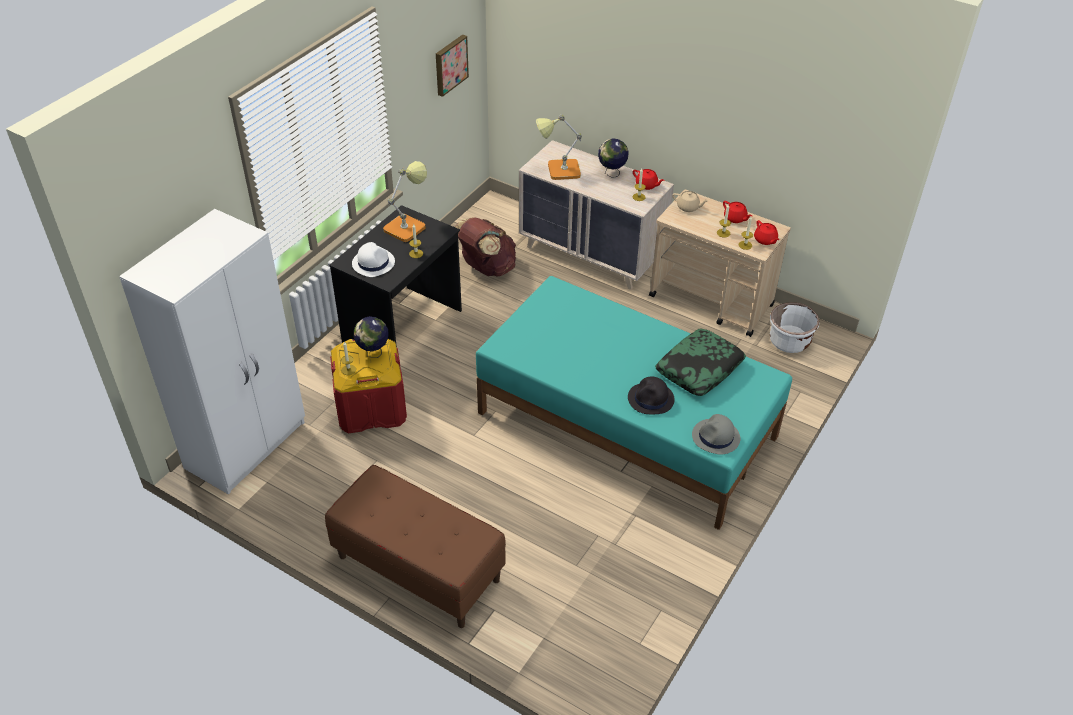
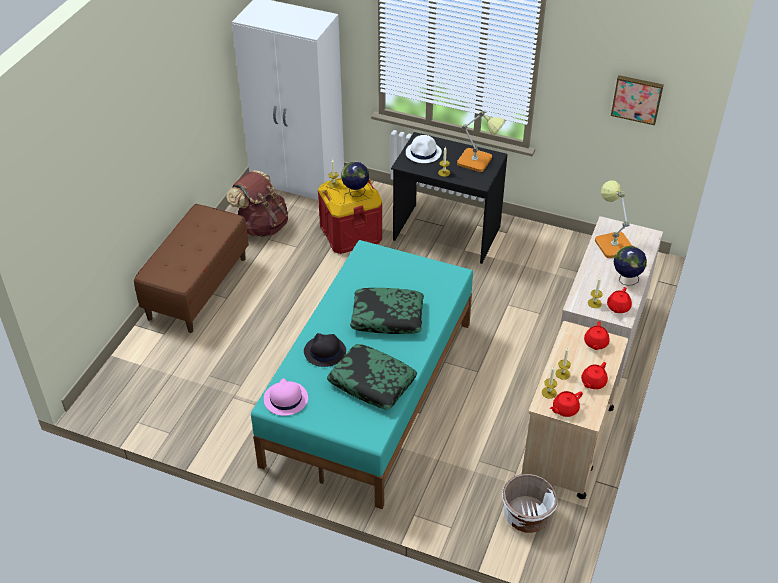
camera: 80 degrees right, 0 degrees up
(486, 268) = (546, 270): brown backpack -> brown backpack (262, 226)
(608, 345) = (387, 317): none -> pillow
(688, 207) = (595, 343): beige teapot -> red teapot
(716, 437) = (285, 399): grey hat -> pink hat

